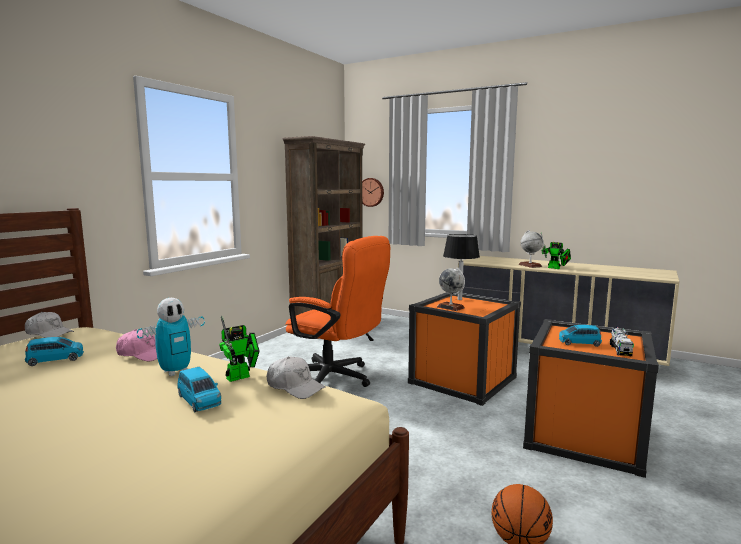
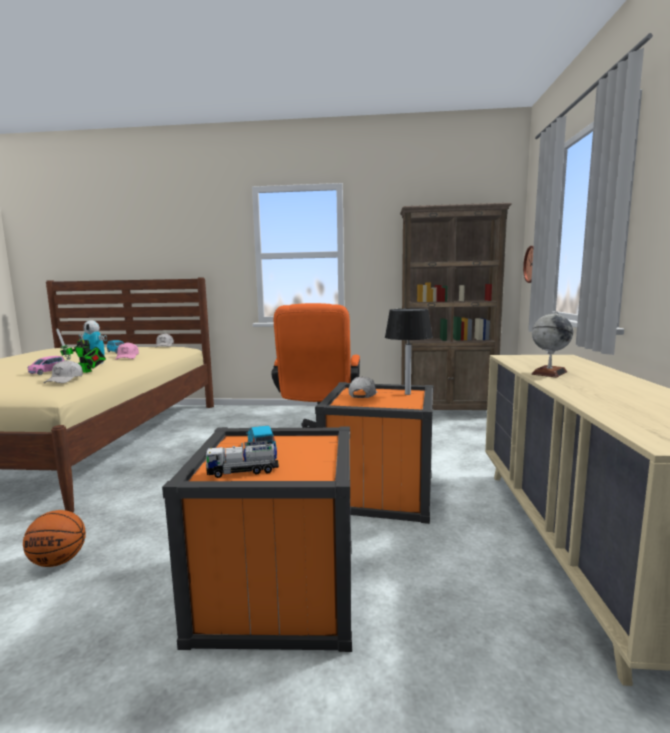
camera: 65 degrees right, 0 degrees up
(199, 401) = (47, 372): blue toy car -> pink toy car
(450, 307) = (363, 395): globe -> white cap
(555, 268) = (560, 382): toy robot -> none

